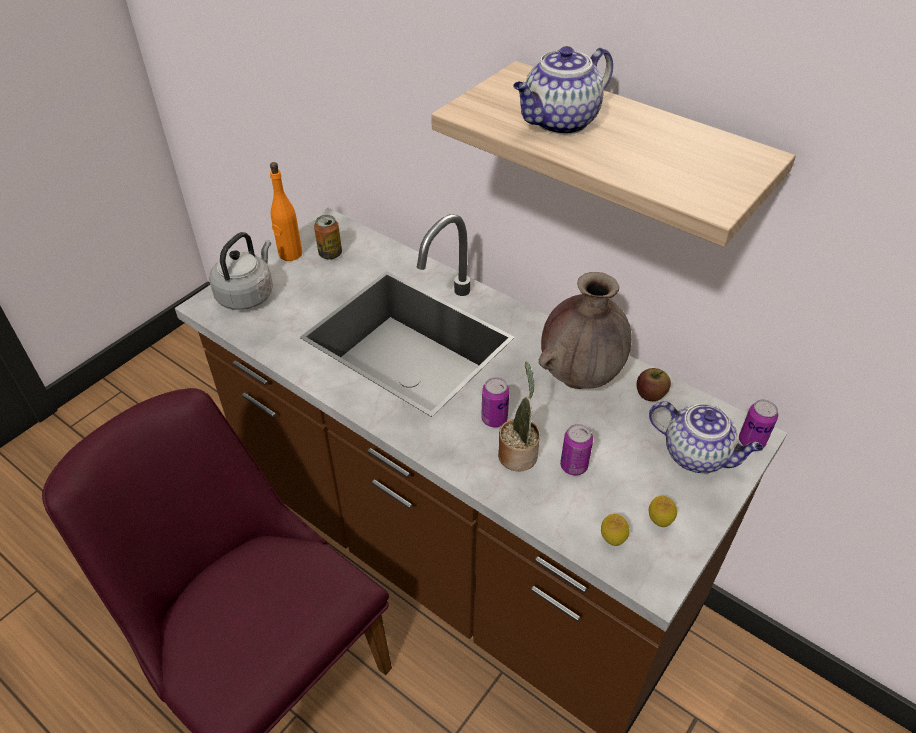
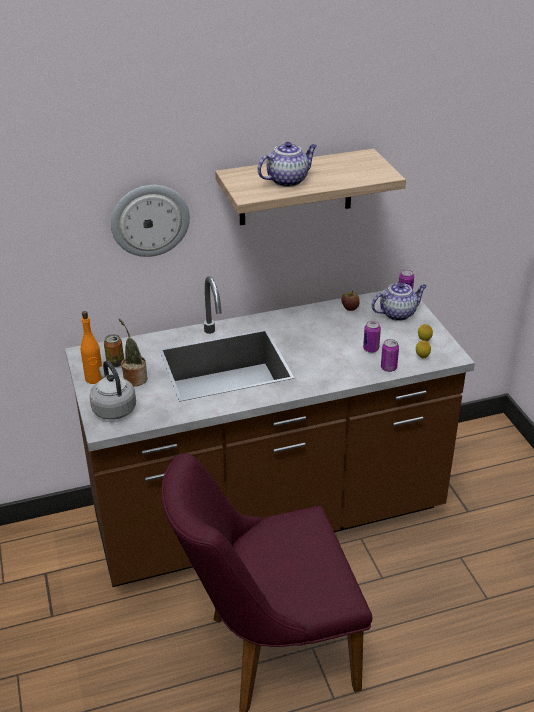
camera: 55 degrees left, 10 degrees down
(426, 94) = (150, 220): none -> wall clock
(494, 419) = (317, 359): can -> can (388, 368)
(518, 453) = (347, 361): potted plant -> potted plant (134, 378)
(559, 122) = (288, 180): teapot -> teapot turned 120 degrees counterclockwise
(580, 377) = (317, 322): brown vase -> none

